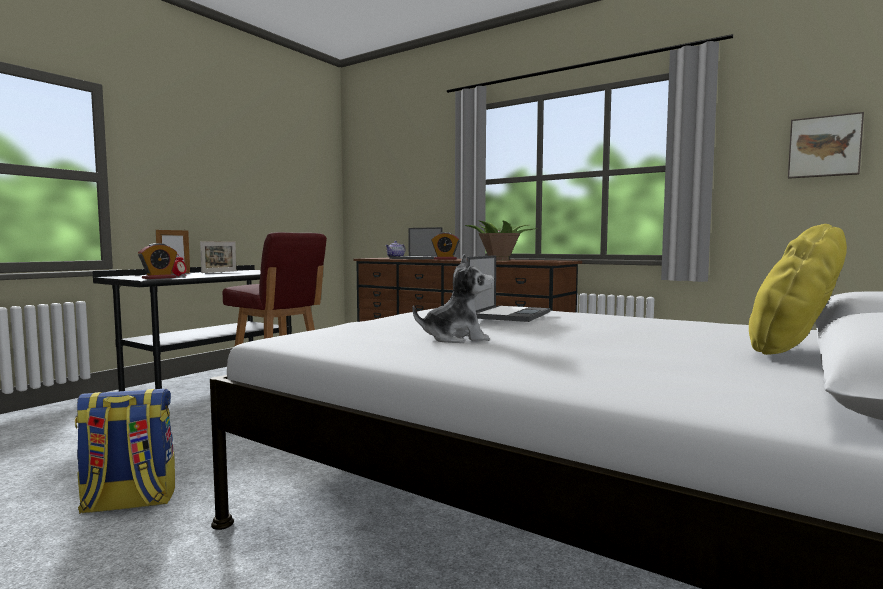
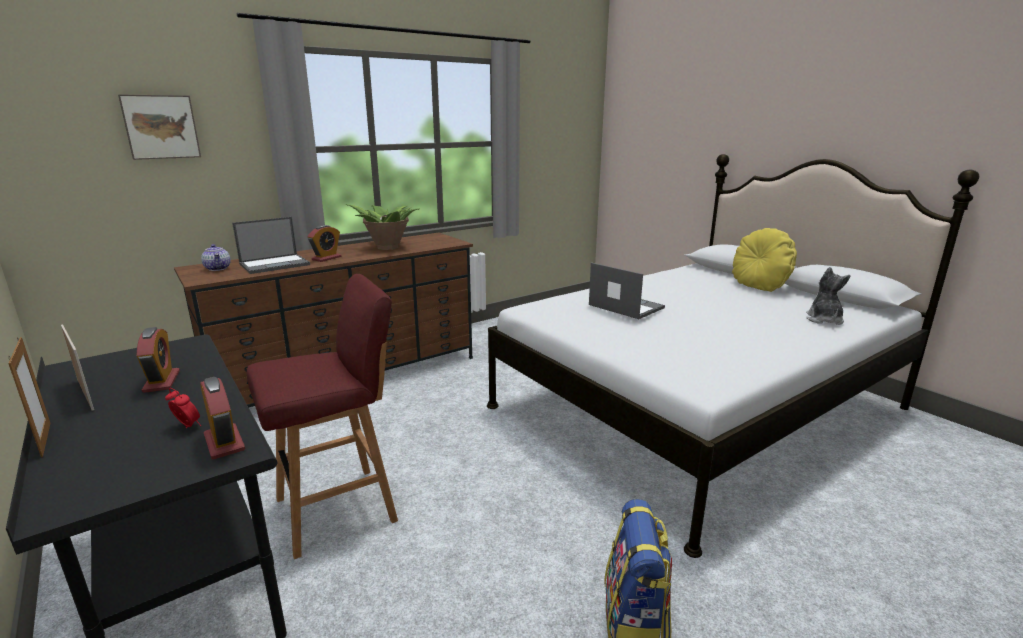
camera: 70 degrees left, 15 degrees up
(233, 273) = (162, 381): none -> alarm clock
(456, 339) = (713, 335): plush toy -> plush toy (823, 320)
(824, 147) = (565, 134): picture -> picture (161, 127)

